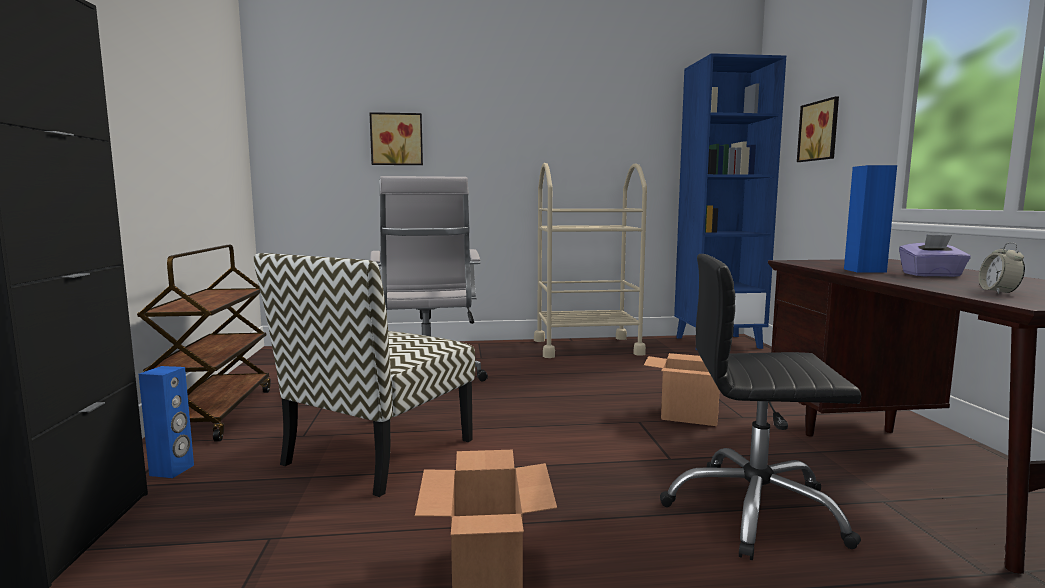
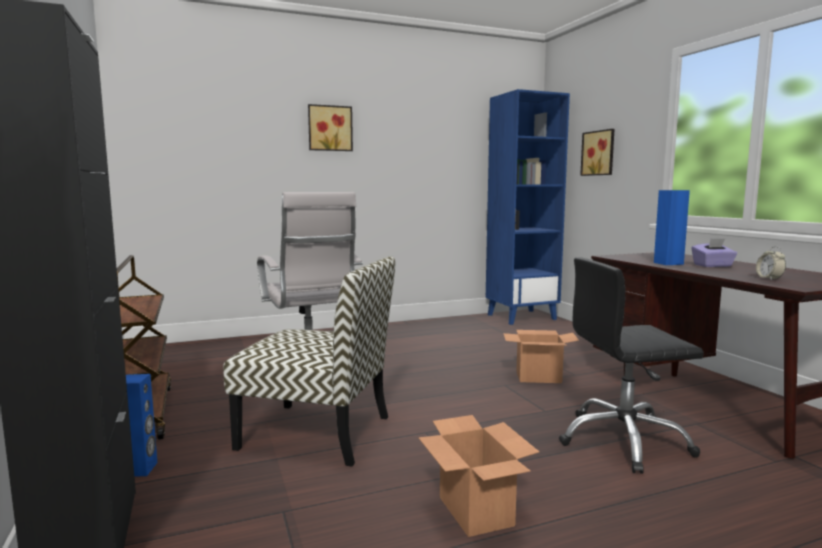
camera: 15 degrees left, 0 degrees up
(378, 453) = (318, 432): chair -> chair turned 90 degrees counterclockwise
(396, 139) = (252, 151): picture -> picture (330, 128)
(587, 347) = (423, 328): beige cart -> none

